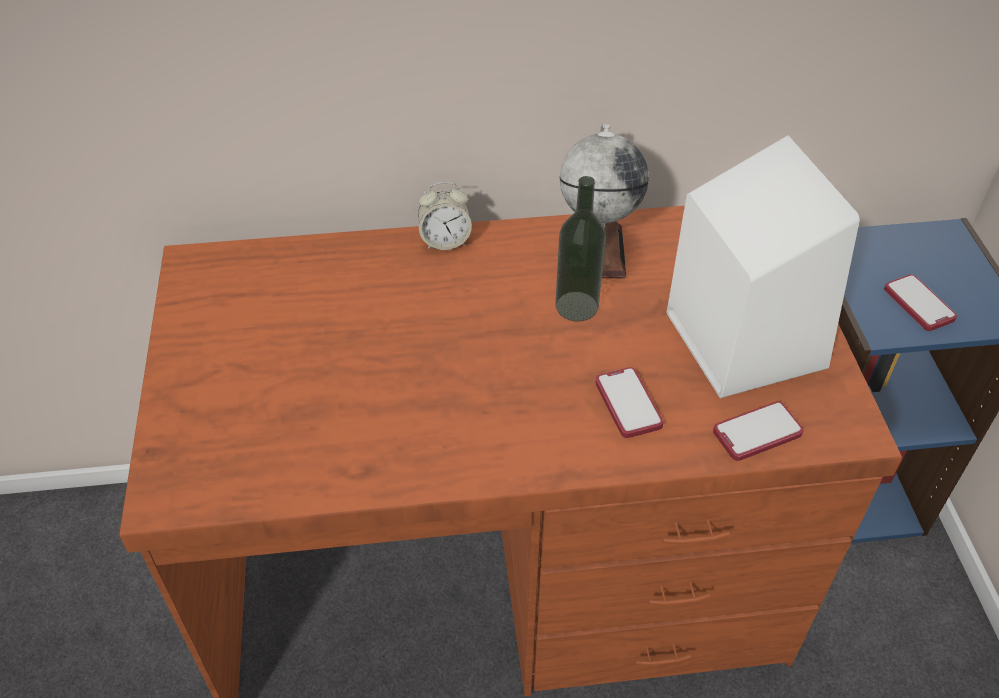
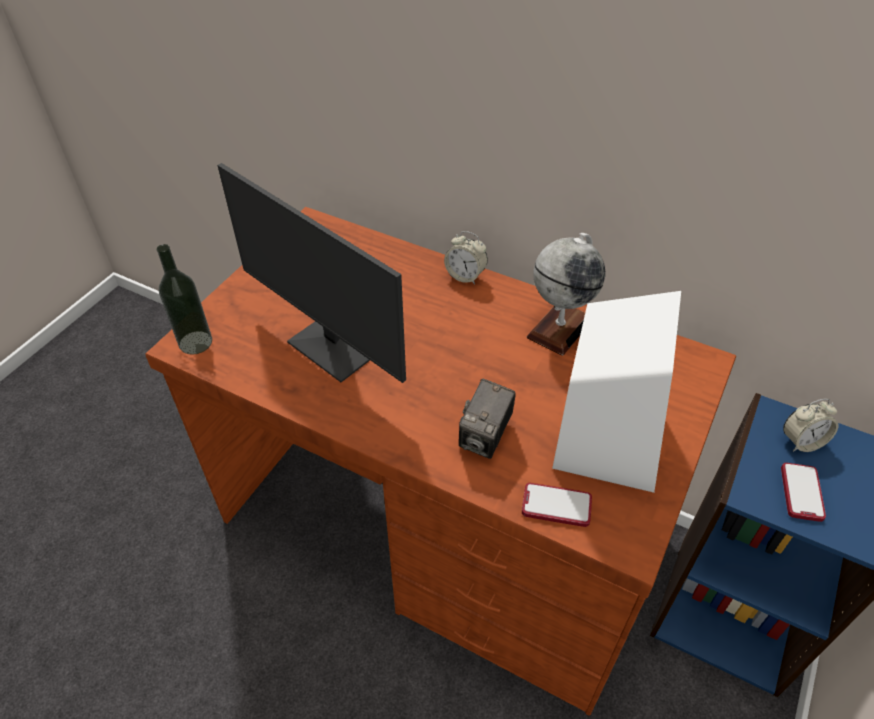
camera: 35 degrees right, 0 degrees up
(369, 394) = (335, 346): none -> monitor
(576, 306) = (511, 357): bottle -> bottle (195, 342)
(628, 404) = (485, 437): phone -> camera
(880, 257) = (801, 441): none -> alarm clock

